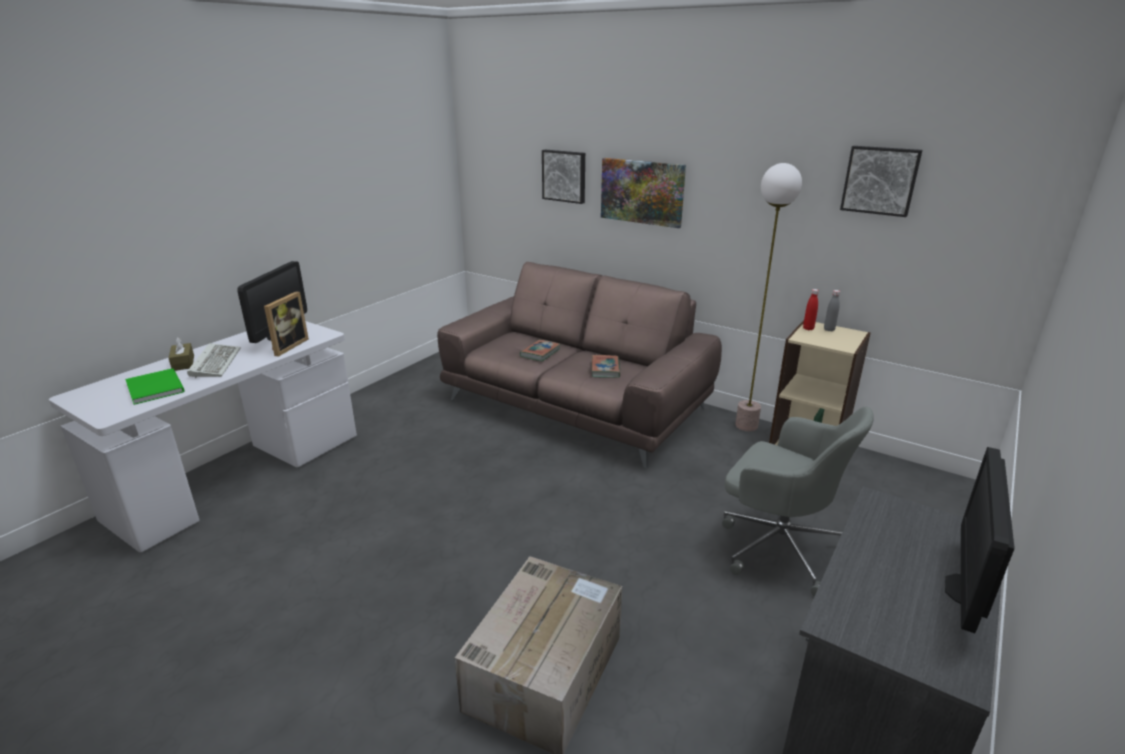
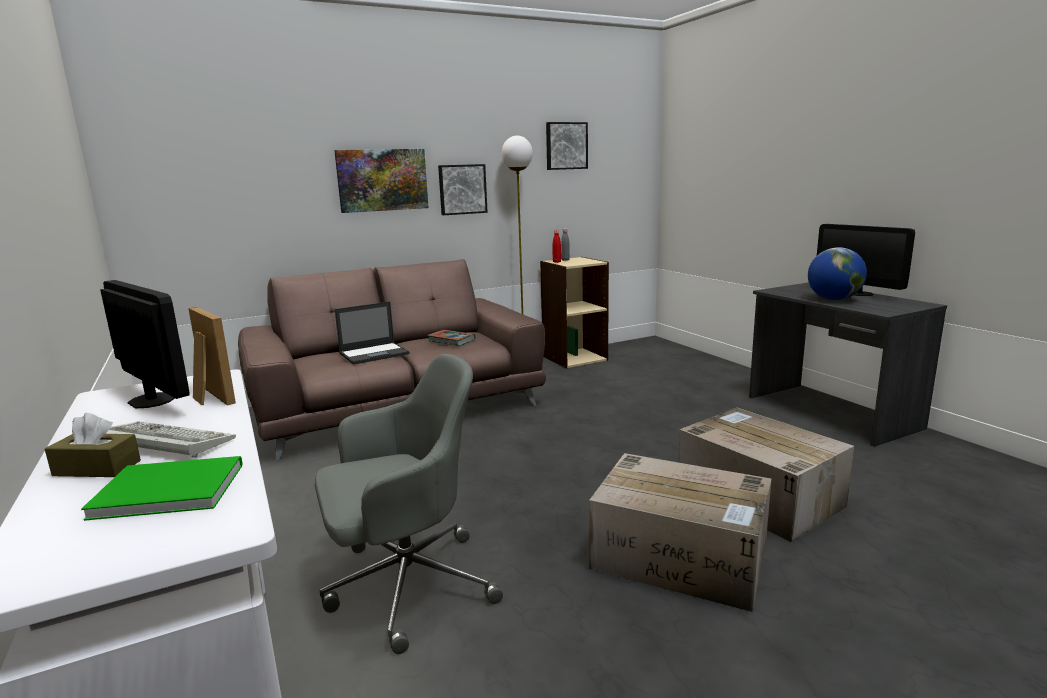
camera: 60 degrees left, 10 degrees down
(403, 637) = (682, 557): none -> cardboard box
(540, 353) = (375, 353): book -> laptop
(564, 176) = (284, 175): picture -> picture (462, 189)
(778, 545) = (669, 392): grey office chair -> grey office chair (406, 585)
(876, 566) = (833, 300): none -> globe

